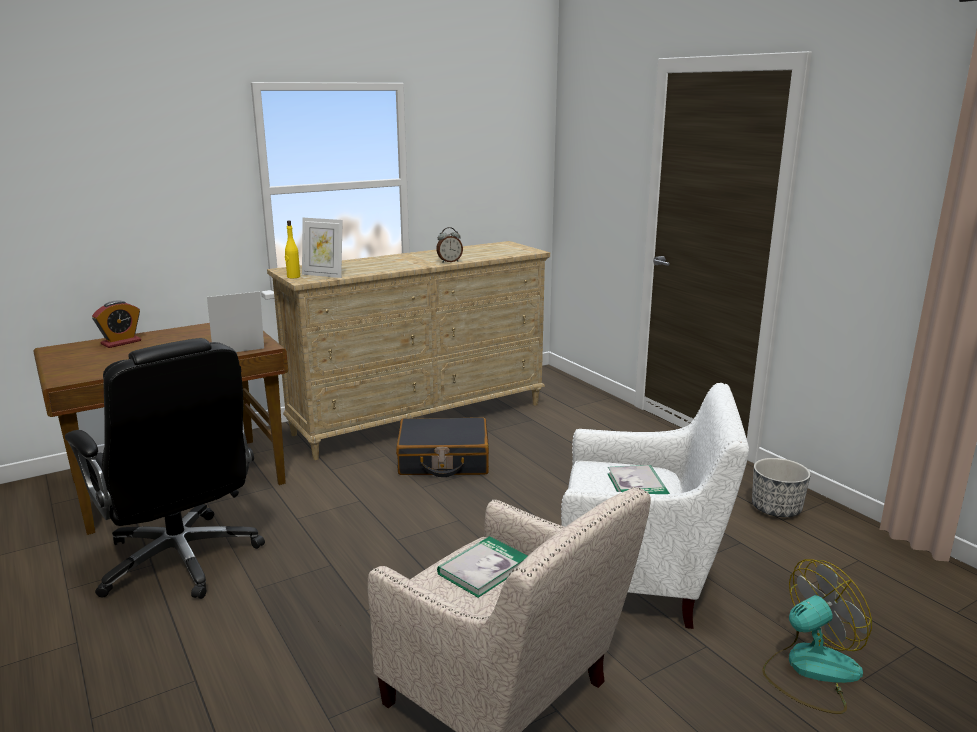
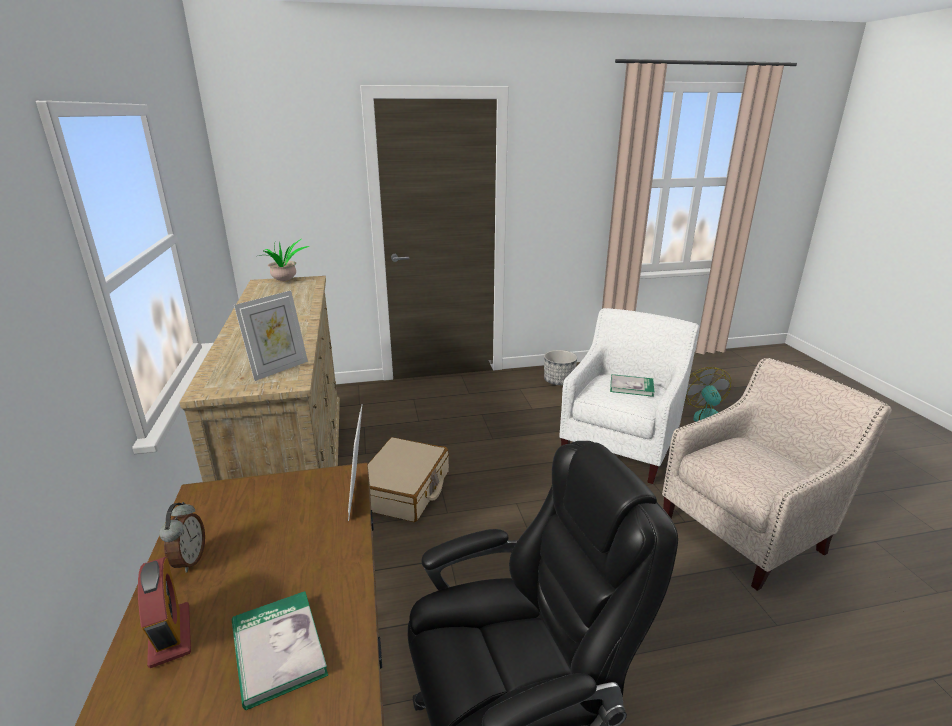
camera: 70 degrees left, 5 degrees up
(293, 277) = (262, 387): yellow bottle -> none
(443, 460) = (404, 490): black suitcase -> beige suitcase
(449, 261) = (305, 309): alarm clock -> alarm clock (189, 560)
(483, 569) = (740, 461): book -> book (278, 649)
(516, 247) = (286, 281): none -> potted plant

